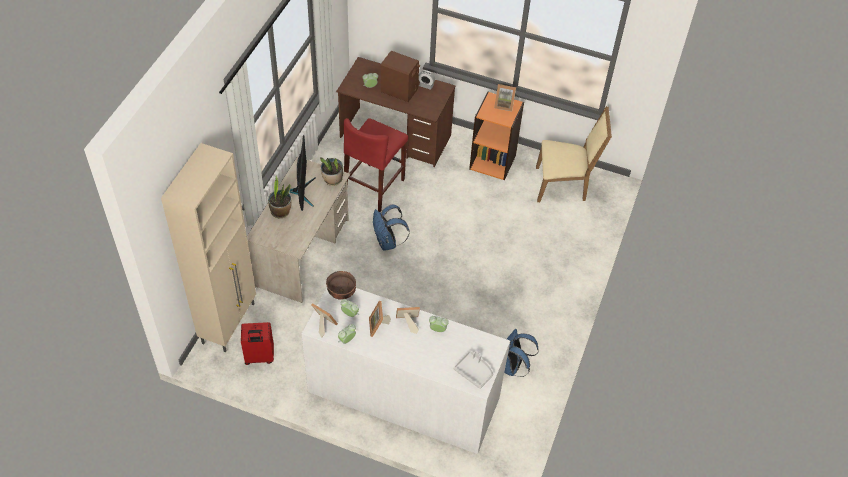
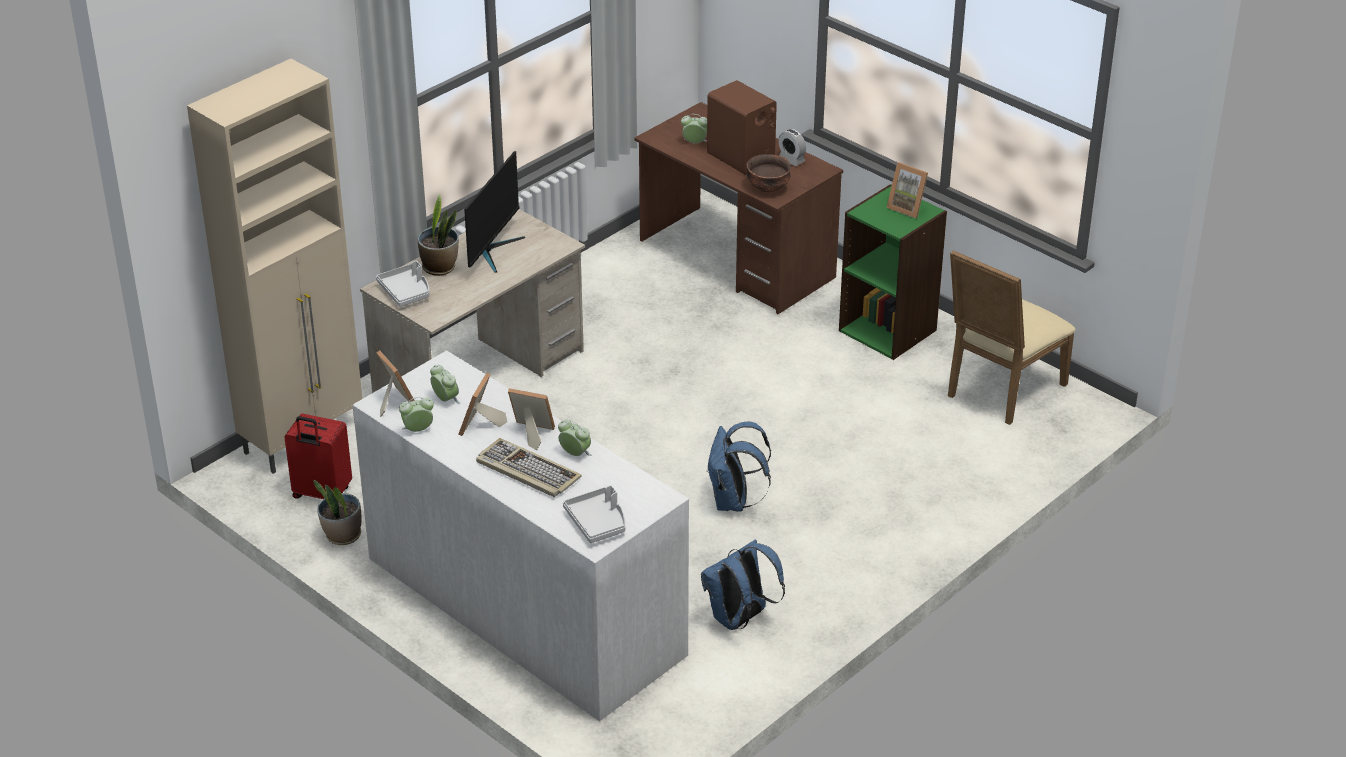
camera: 25 degrees right, 15 degrees down
(272, 234) = (406, 292): none -> grey tray
(332, 180) = (550, 246): potted plant -> potted plant (342, 536)
(341, 292) = (451, 370): brown bowl -> brown bowl (768, 188)
(374, 187) = (656, 318): red stool -> none
(388, 242) = (631, 397): blue backpack -> blue backpack (733, 502)
(419, 350) = (526, 471): none -> keyboard
(493, 162) = (888, 330): orange bookcase -> green bookcase
(564, 185) = (1000, 391): beige chair -> beige chair turned 105 degrees clockwise

